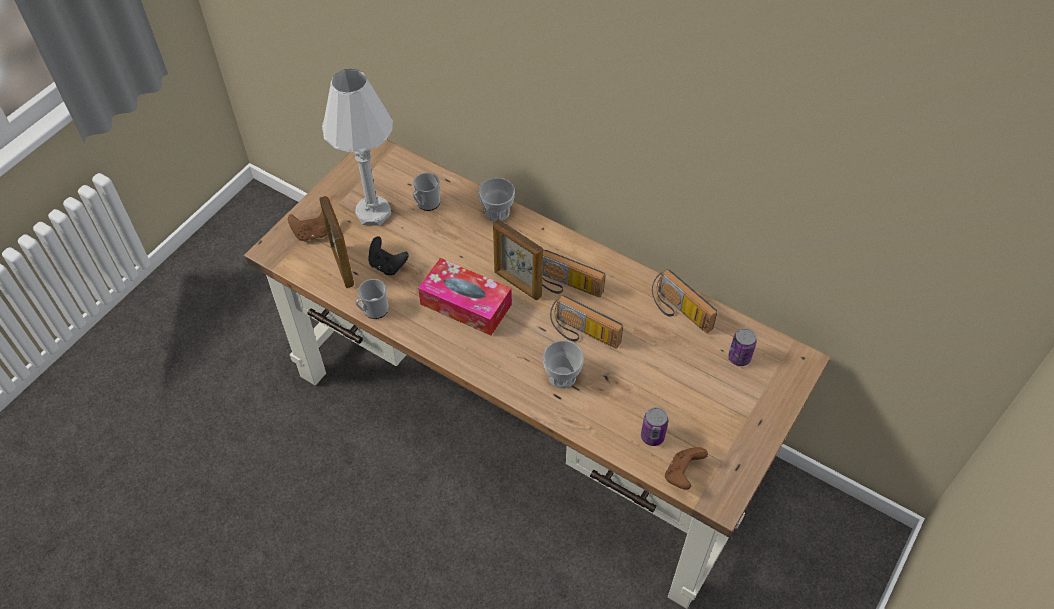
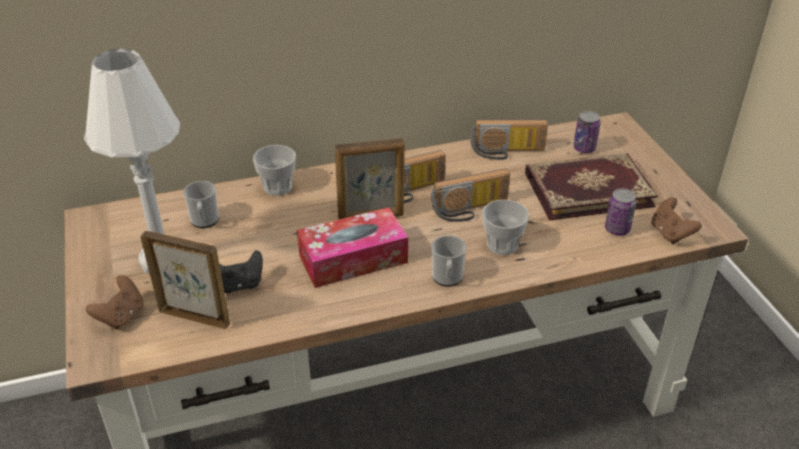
camera: 50 degrees left, 15 degrees down
(373, 310) = (279, 324): mug -> mug (447, 279)
(685, 390) = (587, 188): none -> book

